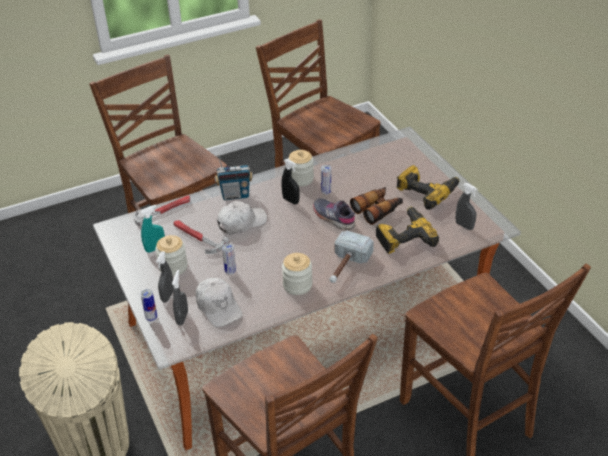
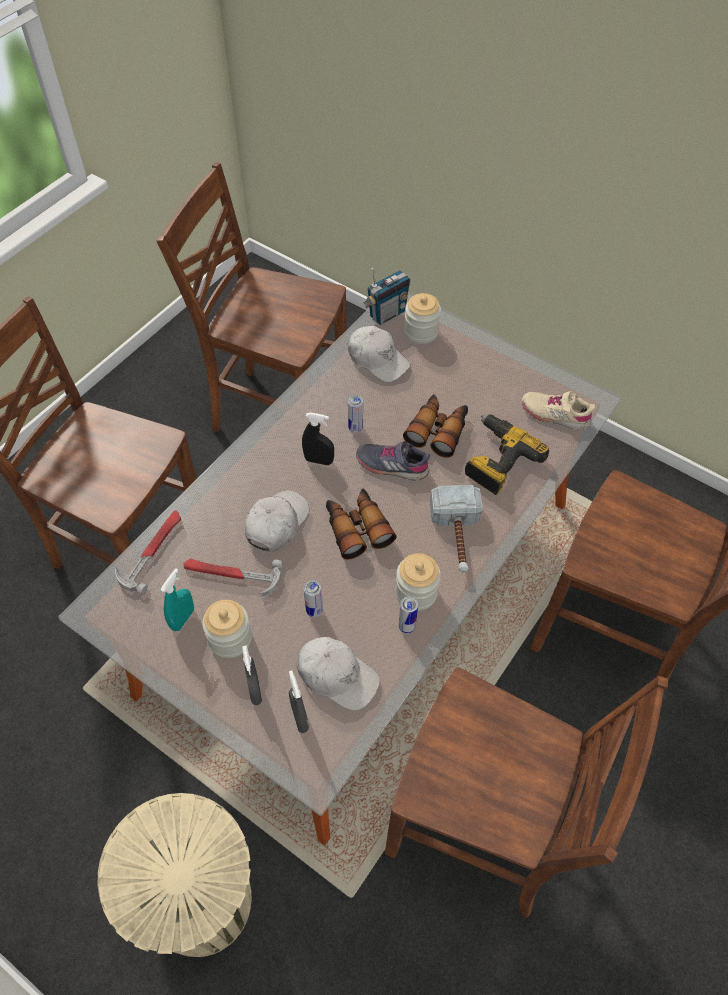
camera: 30 degrees left, 15 degrees up
(151, 317) = (256, 738): can -> can (407, 626)
(235, 195) = (237, 481): radio -> radio (387, 314)
(287, 241) = (357, 527): none -> binoculars
(301, 179) = (309, 420): jar -> jar (421, 332)
(368, 162) = (378, 359): none -> white cap
(427, 191) = (479, 378): power drill -> none
(464, 226) = (555, 414): grey spray bottle -> beige shoe

